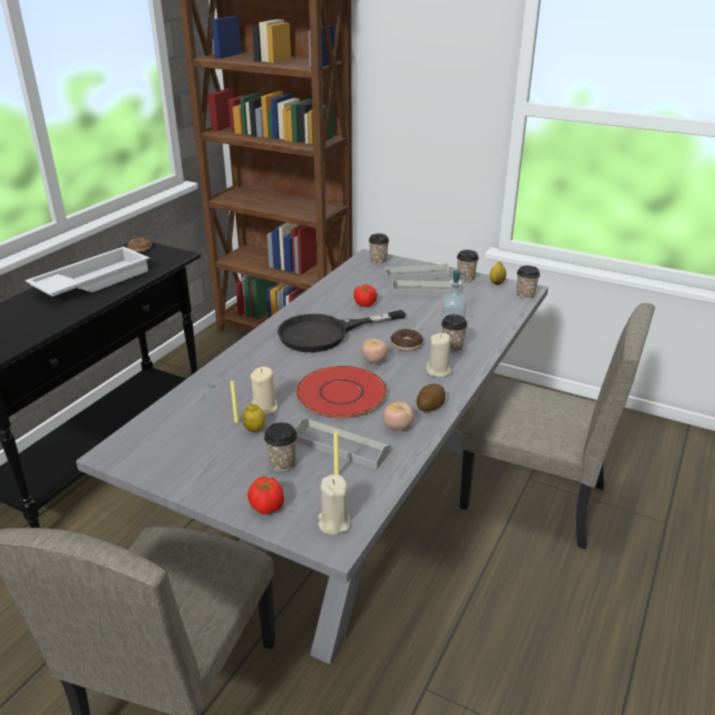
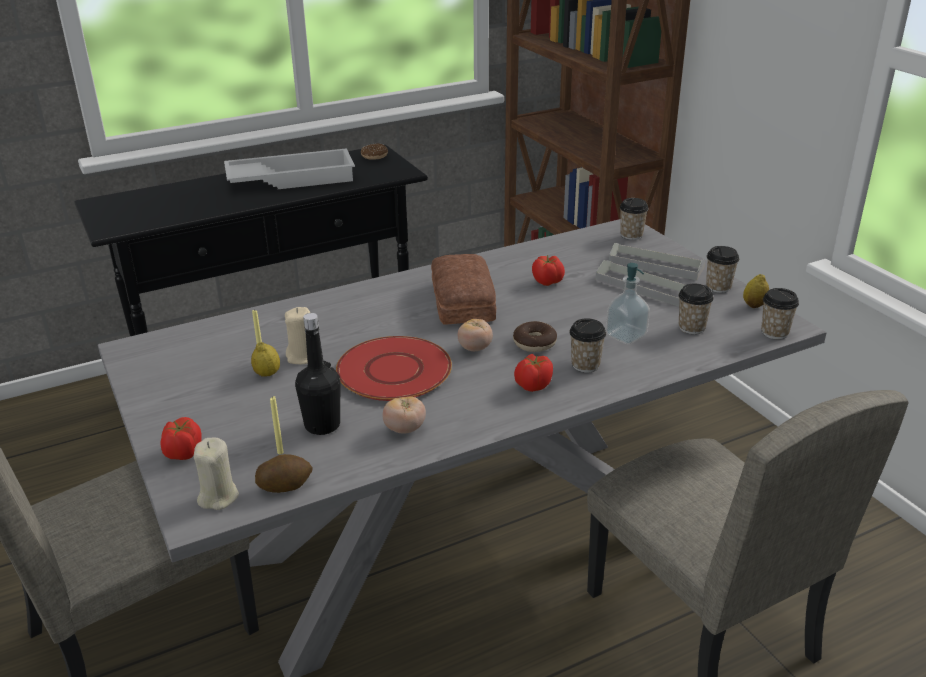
camera: 35 degrees right, 0 degrees up
(282, 463) = (248, 418): cup -> cup (691, 327)
(325, 334) = (461, 301): black frying pan -> bread
(341, 446) = (322, 425): grey tray -> black bottle
(430, 406) = (470, 421): potato -> potato (285, 486)
(438, 371) = (533, 386): beige candle -> tomato

